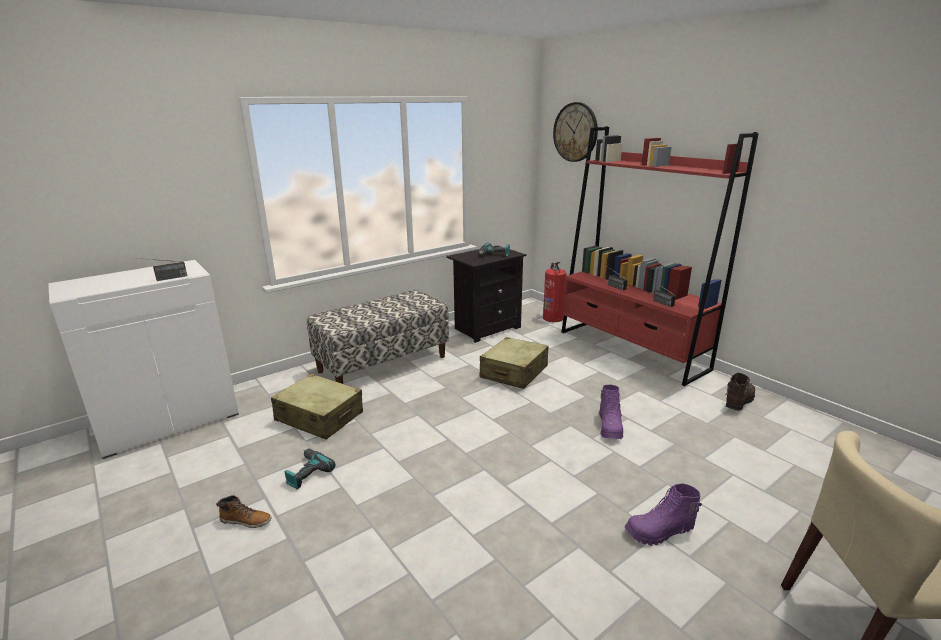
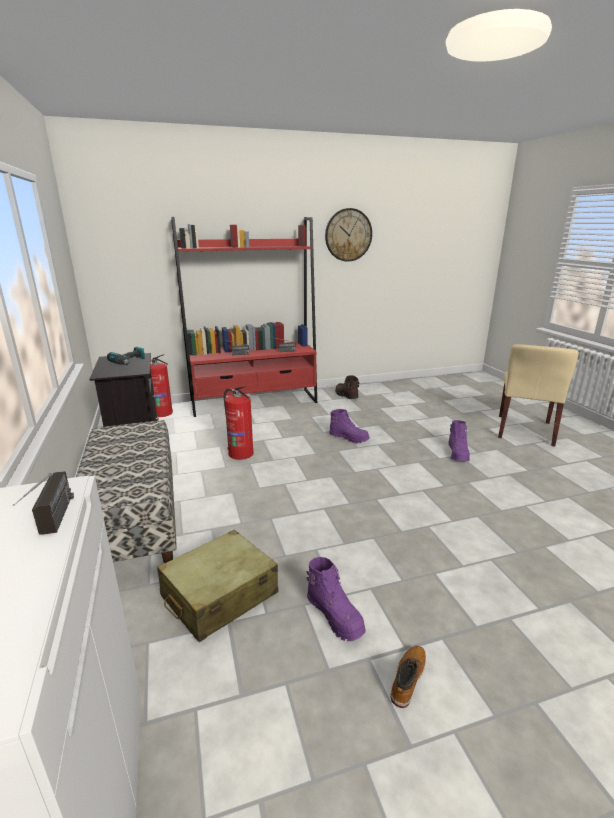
camera: 70 degrees left, 0 degrees up
(306, 473) = (335, 615): power drill -> purple boot
(514, 372) = (240, 453): beige suitcase -> fire extinguisher
(575, 132) = (128, 224): wall clock -> wall clock (348, 235)

